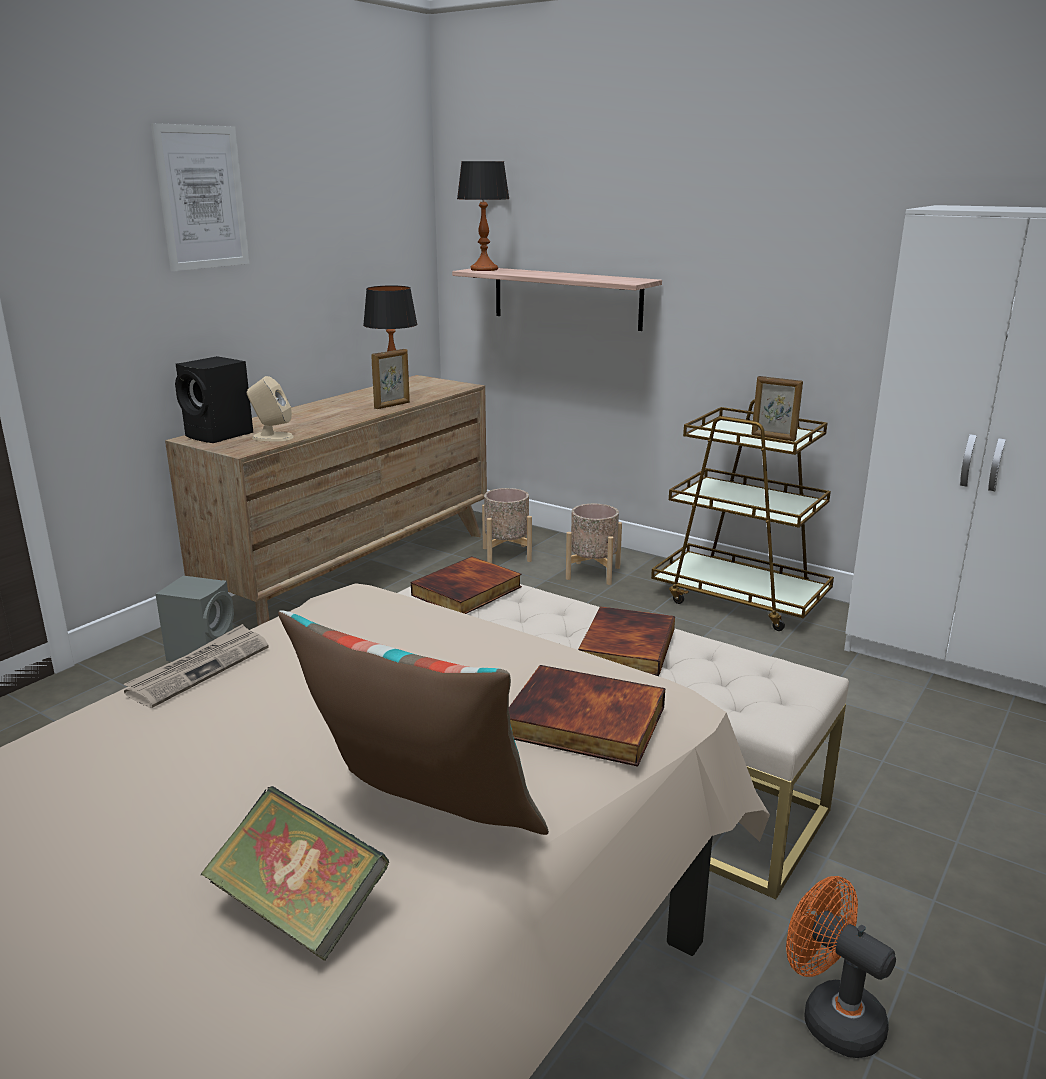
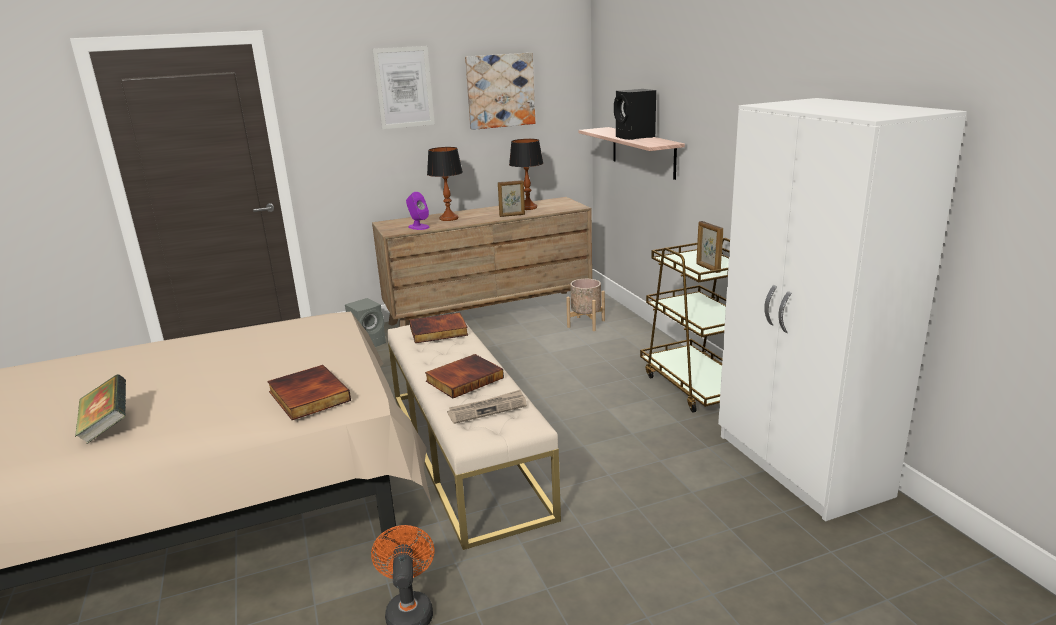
camera: 35 degrees right, 0 degrees up
(199, 669) = (224, 333): newspaper -> newspaper (488, 409)
(220, 435) = (398, 223): black speaker -> black speaker (635, 137)
(272, 437) = (418, 227): beige speaker -> purple speaker
(332, 210) = (500, 91): none -> picture
(422, 823) = (187, 413): pillow -> none
(484, 269) = (599, 129): table lamp -> table lamp (449, 218)
(593, 573) = (623, 346): beige planter -> none

